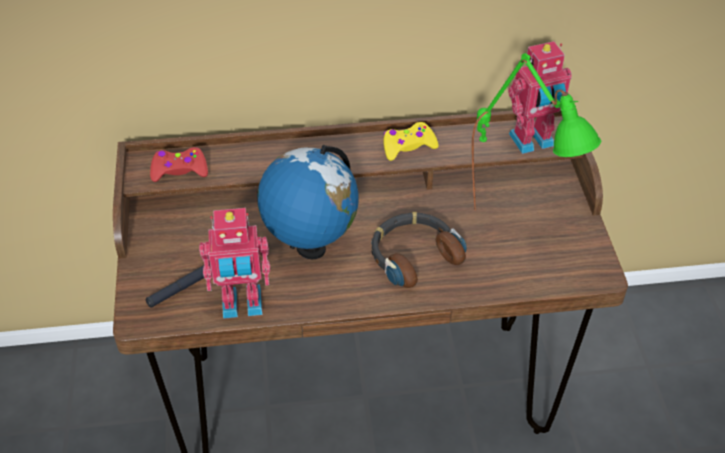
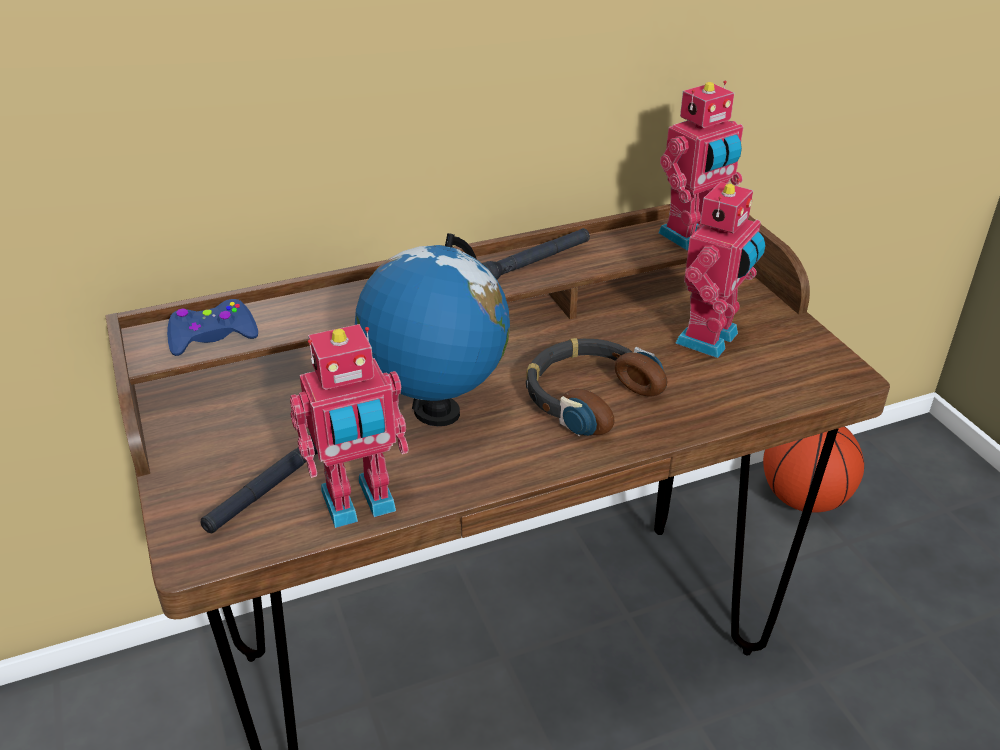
camera: 15 degrees left, 10 degrees down
(179, 170) = (212, 336): red game controller -> blue game controller
(408, 146) = (533, 263): yellow game controller -> black flashlight
(518, 225) = (711, 340): green table lamp -> toy robot
(629, 325) = (803, 499): none -> basketball

